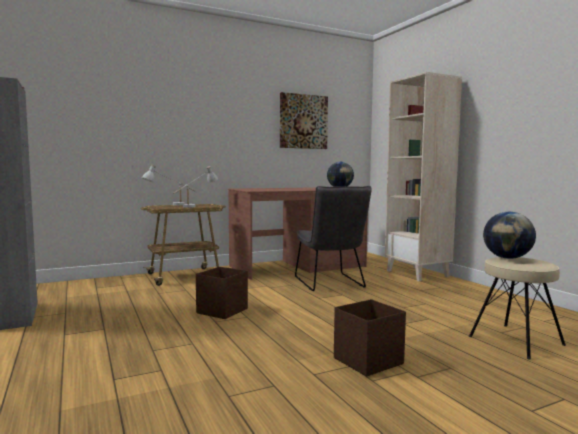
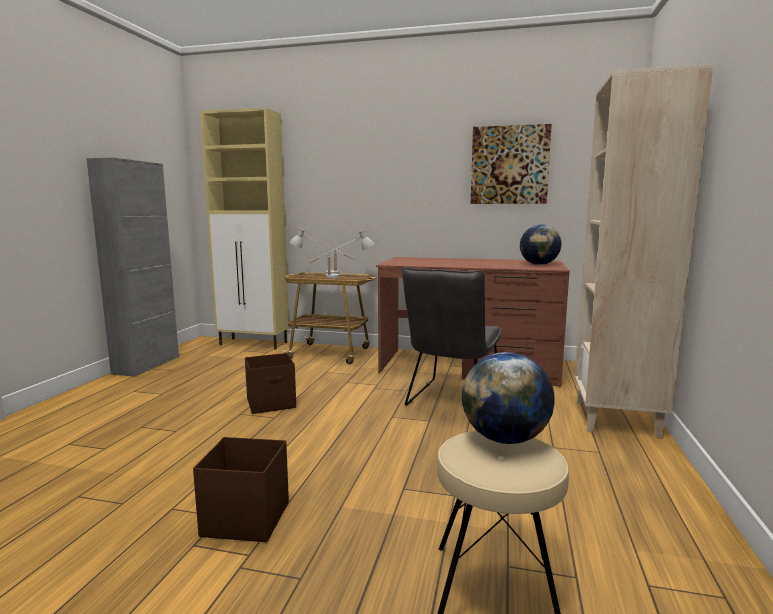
camera: 40 degrees right, 5 degrees up
(93, 282) = (254, 344): none -> beige cabinet

